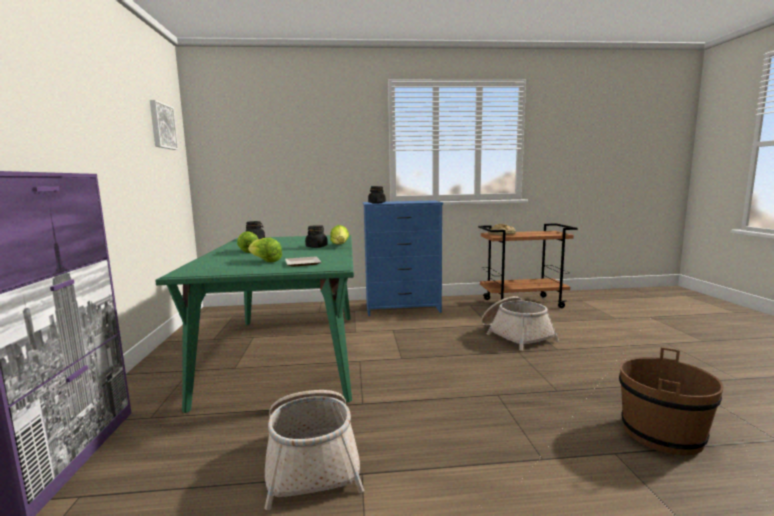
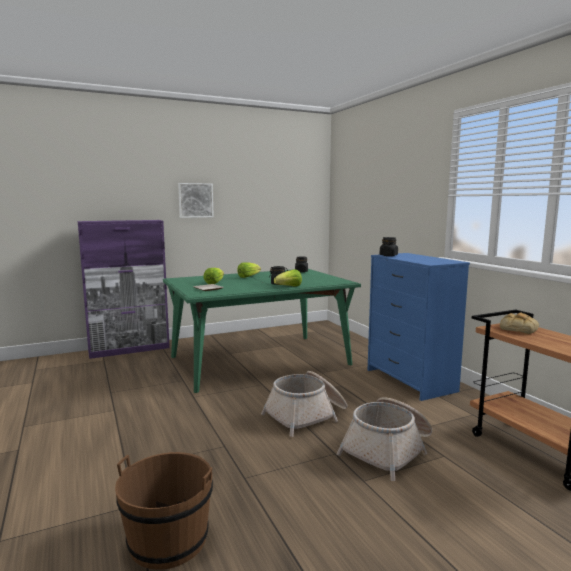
camera: 70 degrees right, 0 degrees up
(162, 126) = (291, 180): picture -> picture (195, 200)
(312, 459) = (128, 395): basket -> basket (307, 415)

